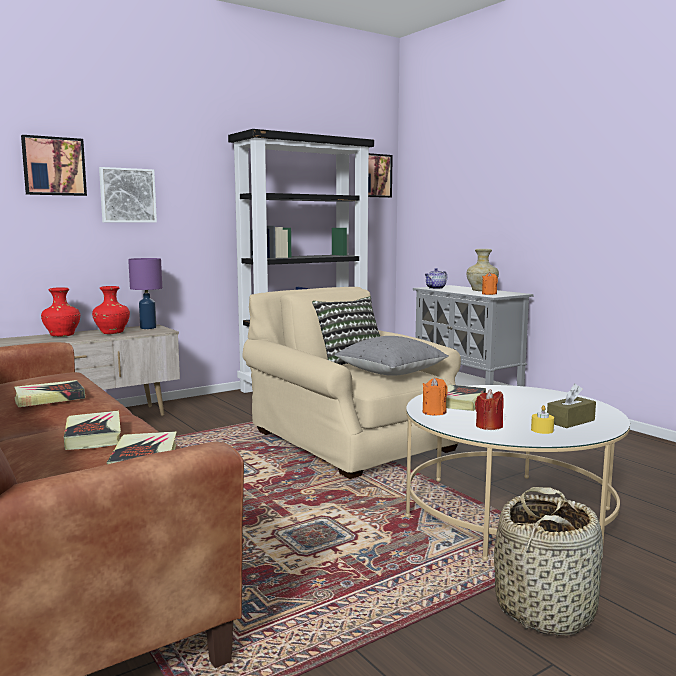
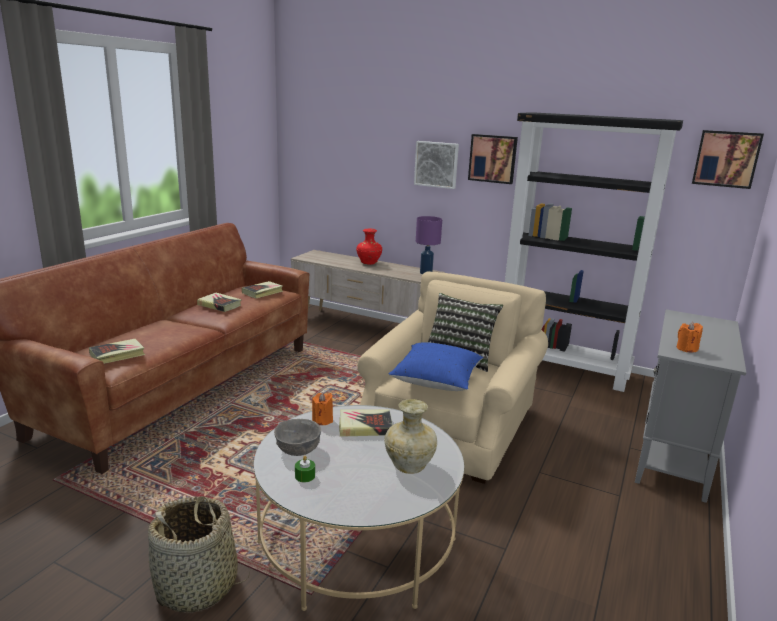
camera: 60 degrees right, 10 degrees up
(54, 166) = (388, 139): picture -> picture (493, 158)
(93, 436) = (153, 333): book -> book (262, 292)
(112, 333) = (394, 270): red vase -> none
(391, 373) = (436, 381): grey pillow -> blue pillow
(436, 288) = (683, 319): teapot -> none
(481, 290) = (710, 342): beige vase -> beige vase (410, 465)
(489, 426) = (298, 449): red candle -> grey bowl
(542, 430) = (305, 476): yellow candle -> green candle
(570, 421) = (346, 489): brown tissue box -> none

